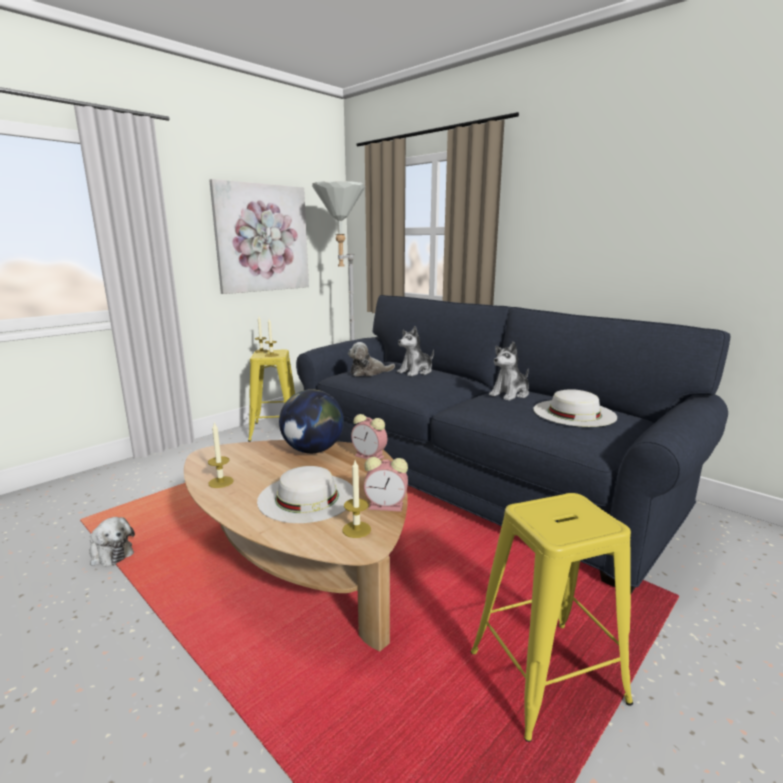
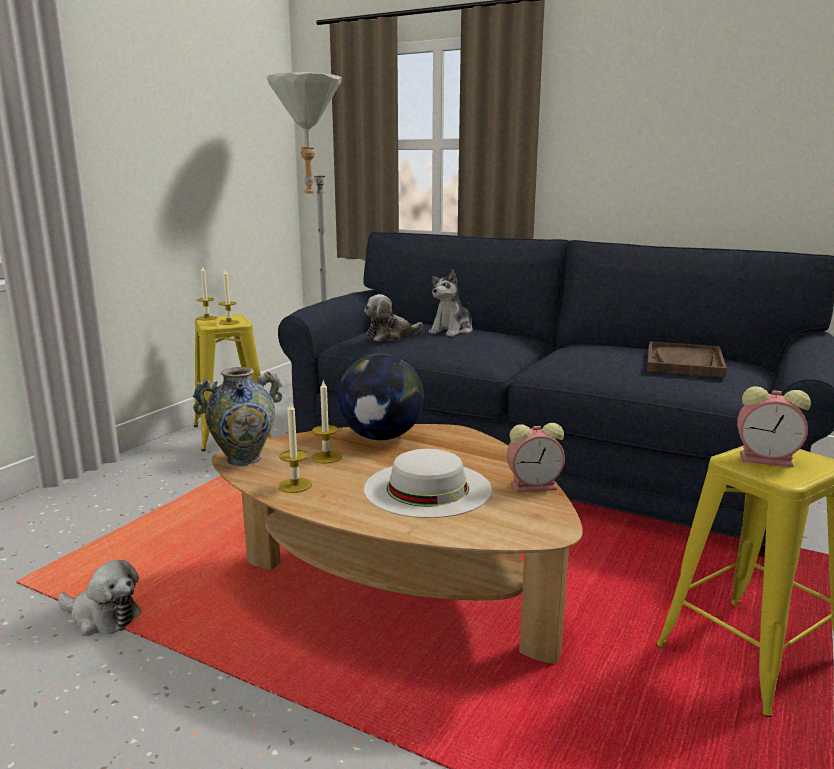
camera: 15 degrees left, 0 degrees up
(208, 457) = (244, 459): none -> vase
(262, 238) = (194, 153): picture -> none
(356, 529) = (523, 514): candle -> candle (326, 457)
(370, 456) = (462, 436): alarm clock -> alarm clock (768, 460)
(510, 394) = (592, 349): plush toy -> none
(574, 413) = (684, 362): white hat -> brown tray

